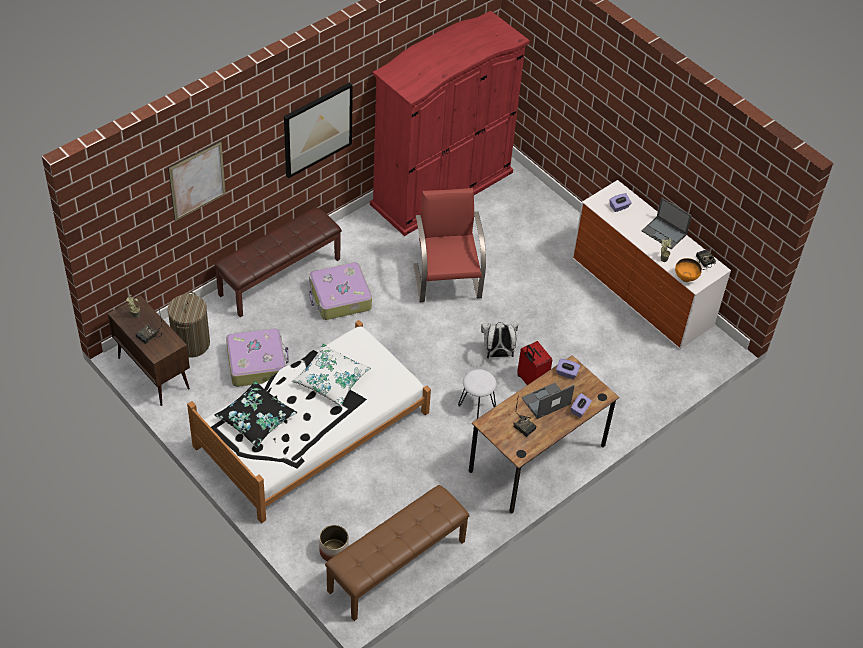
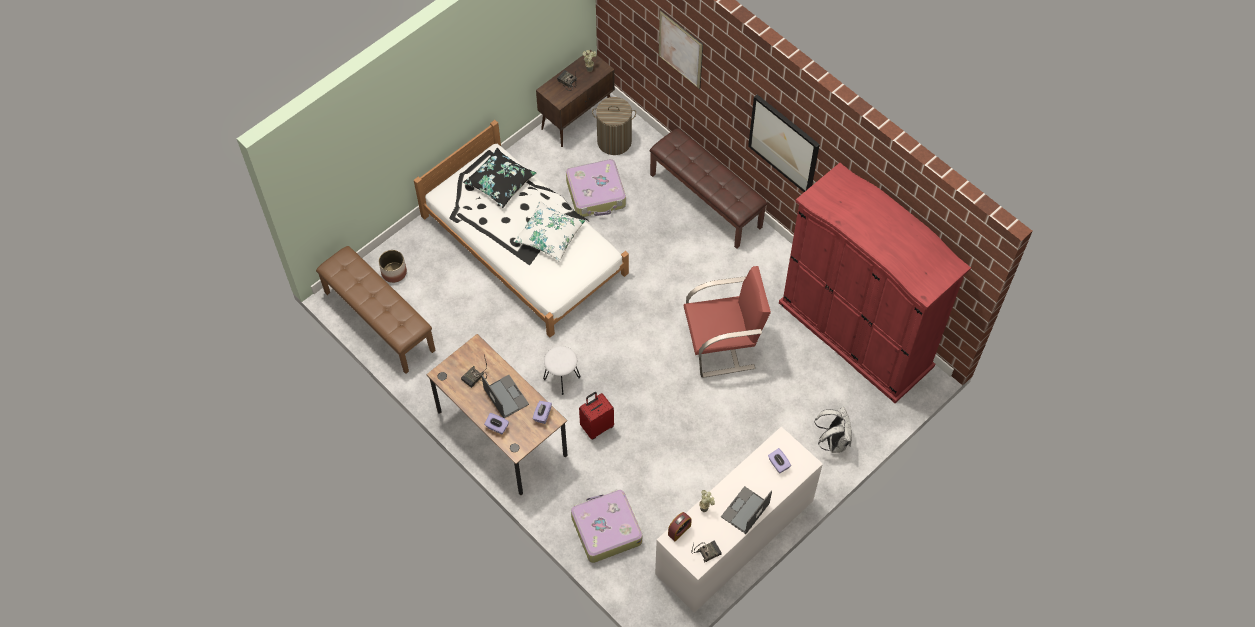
camera: 90 degrees right, 10 degrees up
(339, 298) = (685, 252): suitcase -> suitcase (605, 529)
(497, 354) = (629, 395): white backpack -> white backpack (833, 441)
(685, 278) = (679, 530): orange bowl -> alarm clock

